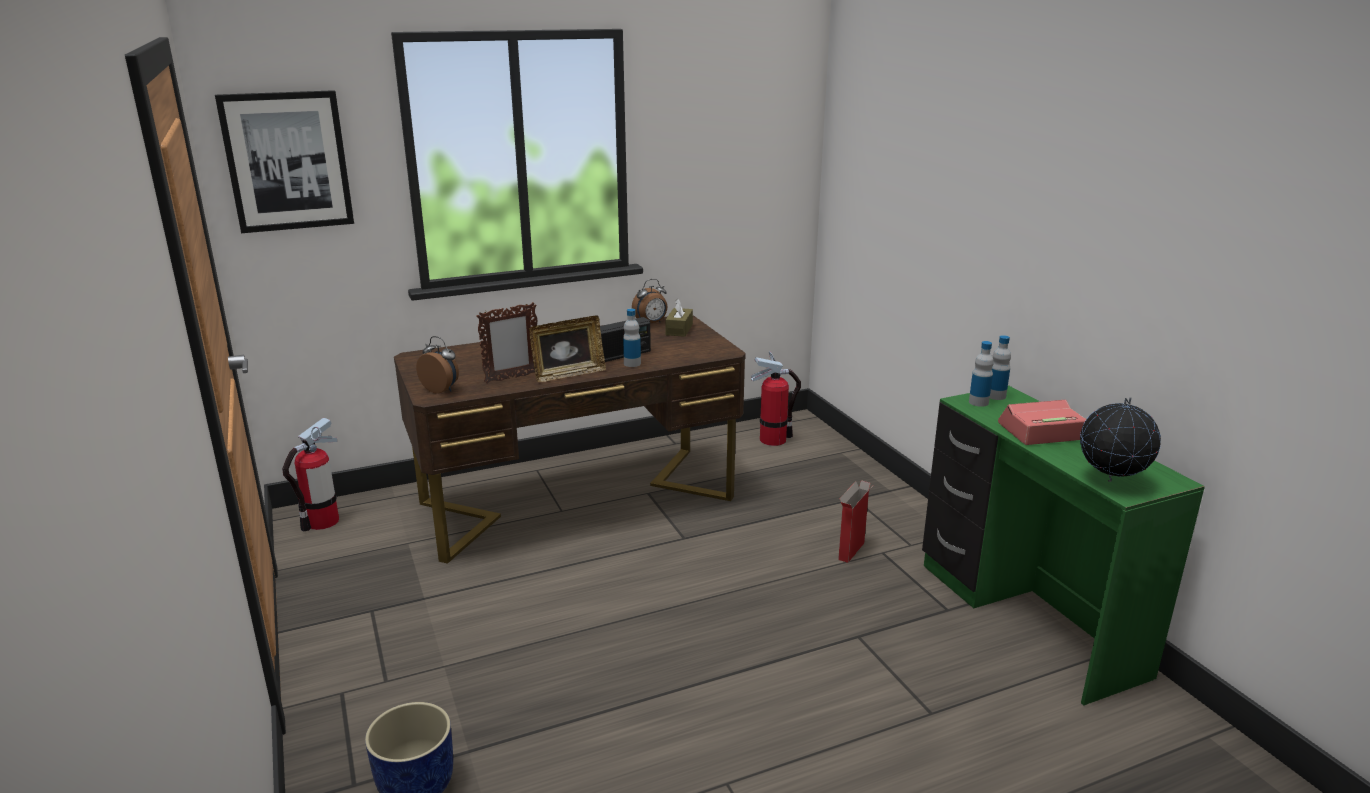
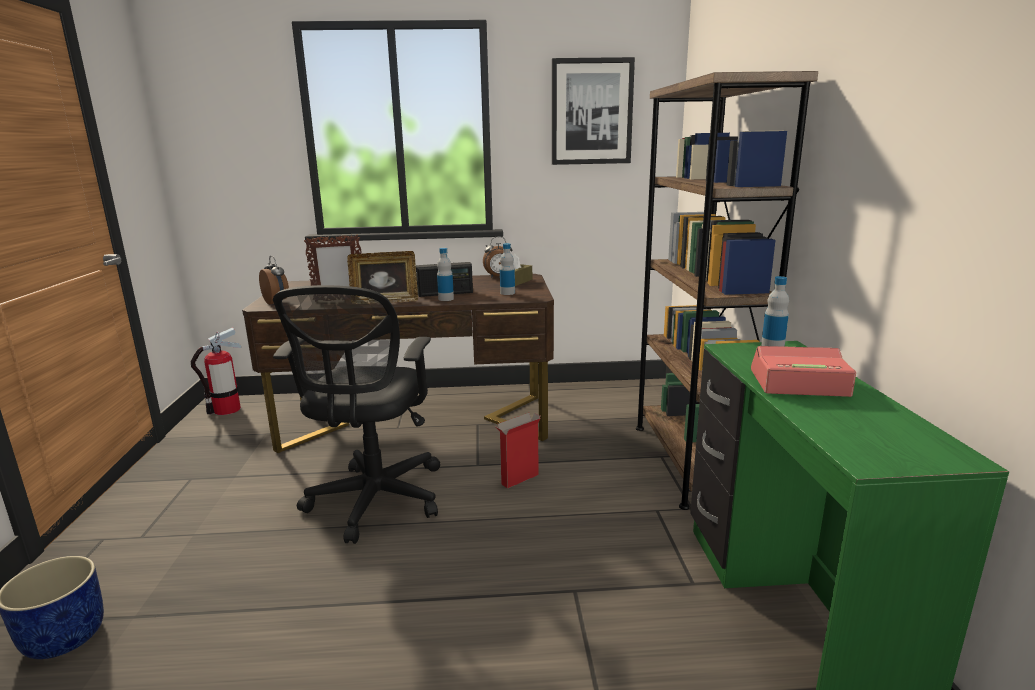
camera: 20 degrees right, 5 degrees down
(287, 161) = (214, 124): picture -> picture (591, 112)
(610, 596) = (374, 502): none -> black office chair
(773, 439) = (617, 397): fire extinguisher -> none
(851, 551) = (624, 503): cardboard box -> cardboard box (519, 479)
(884, 499) = (690, 461): none -> brown bookcase
(978, 402) = (745, 351): bottle -> bottle (507, 293)
(1111, 481) = (856, 445): globe -> none

